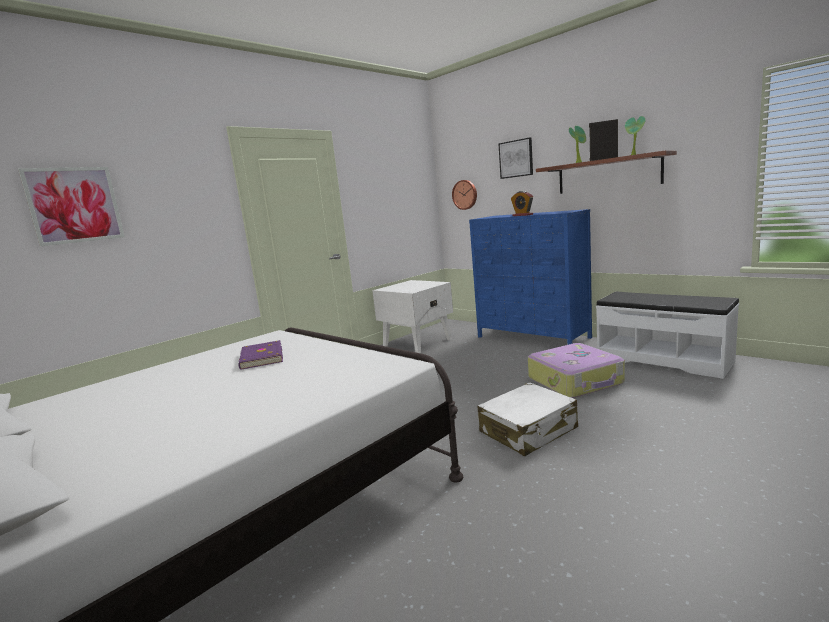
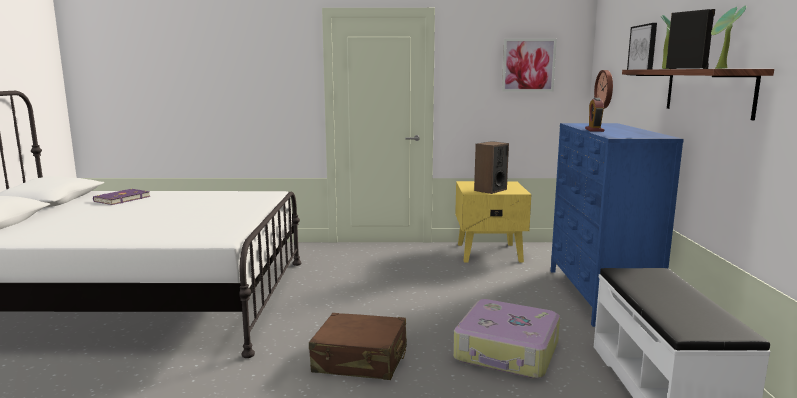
camera: 45 degrees right, 0 degrees up
(74, 205) = (200, 68): picture -> picture (528, 65)
(260, 358) = (213, 205): purple book -> purple book (121, 199)
(418, 287) = (490, 190): none -> speaker
(418, 342) = (490, 253): white nightstand -> yellow nightstand
(528, 431) = (360, 360): white suitcase -> brown suitcase

